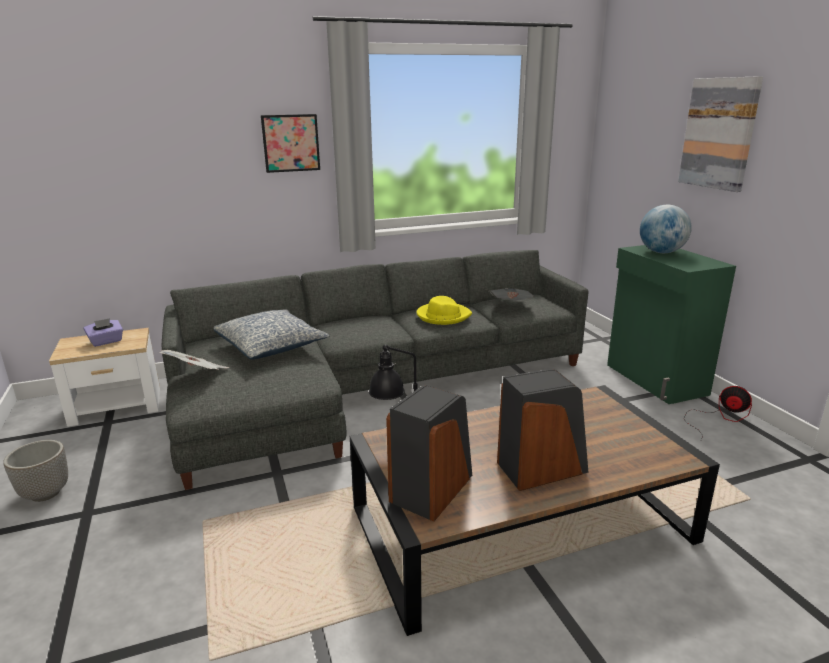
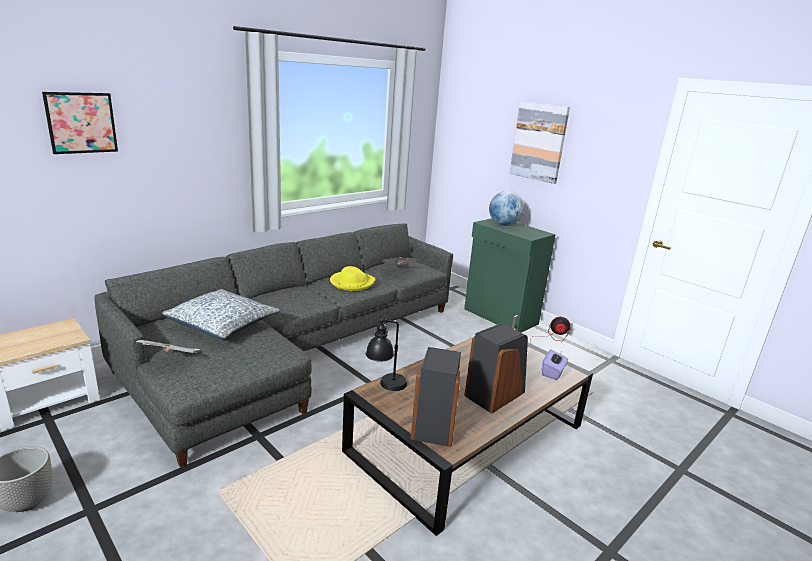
camera: 25 degrees left, 0 degrees up
(106, 342) = (38, 337): purple tissue box -> purple tissue box (553, 372)
(291, 143) = (208, 136): picture -> picture (81, 123)

